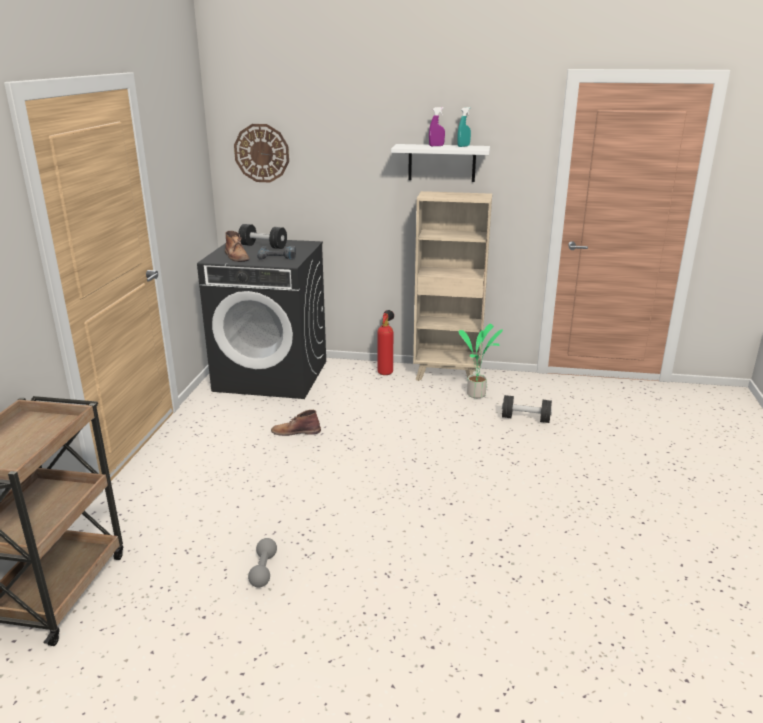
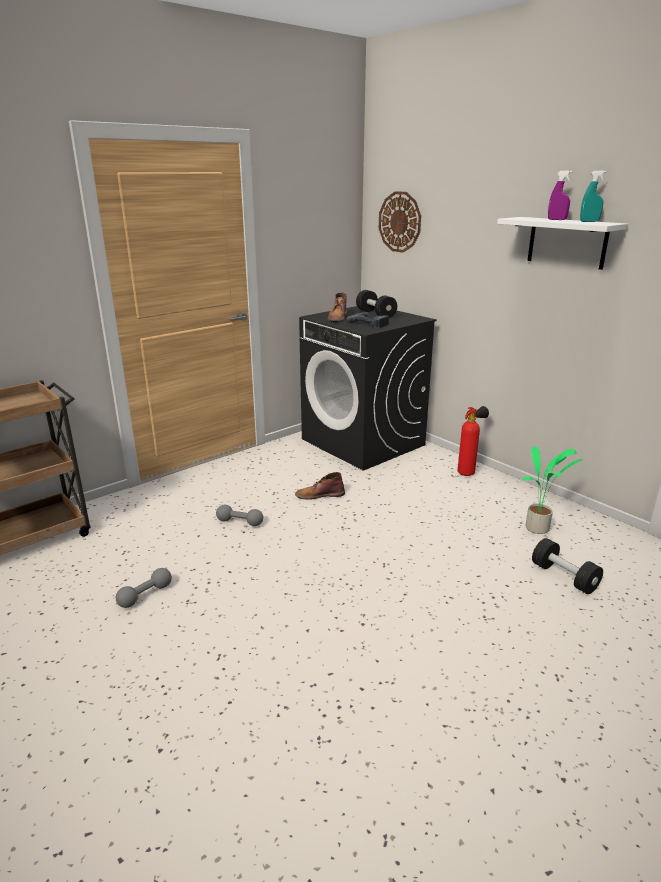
camera: 40 degrees right, 0 degrees up
(259, 480) = (240, 522): none -> grey dumbbell
(295, 431) = (319, 495): brown boot -> brown boot turned 45 degrees counterclockwise
(447, 375) = (530, 498): beige bookcase -> none

